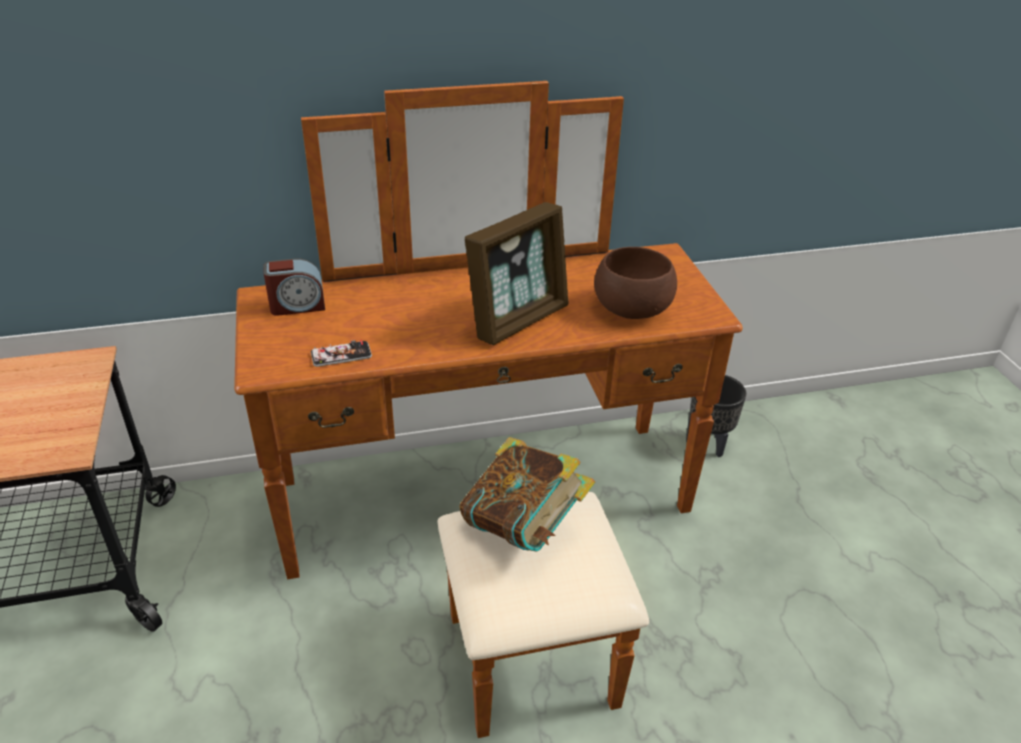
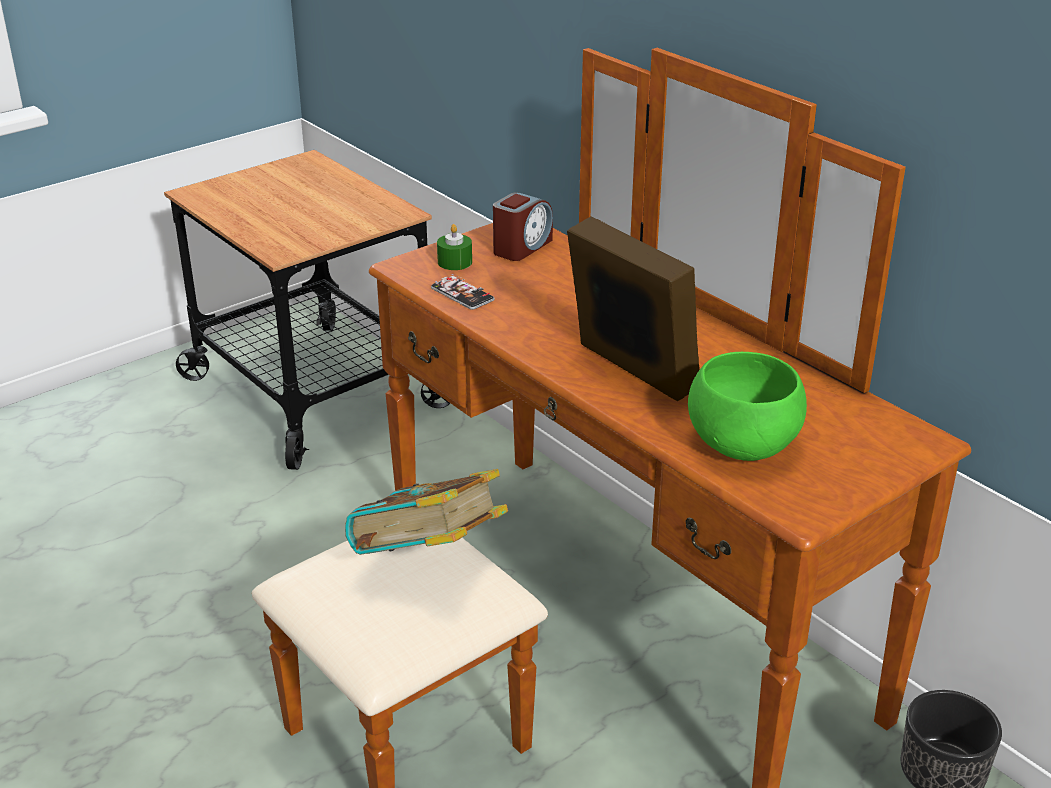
camera: 65 degrees right, 5 degrees down
(285, 343) = (455, 262): none -> green candle
(297, 305) = (522, 247): alarm clock -> alarm clock turned 105 degrees counterclockwise
(518, 319) = (630, 371): picture frame -> picture frame turned 150 degrees counterclockwise
(631, 308) = (741, 442): brown bowl -> green bowl

